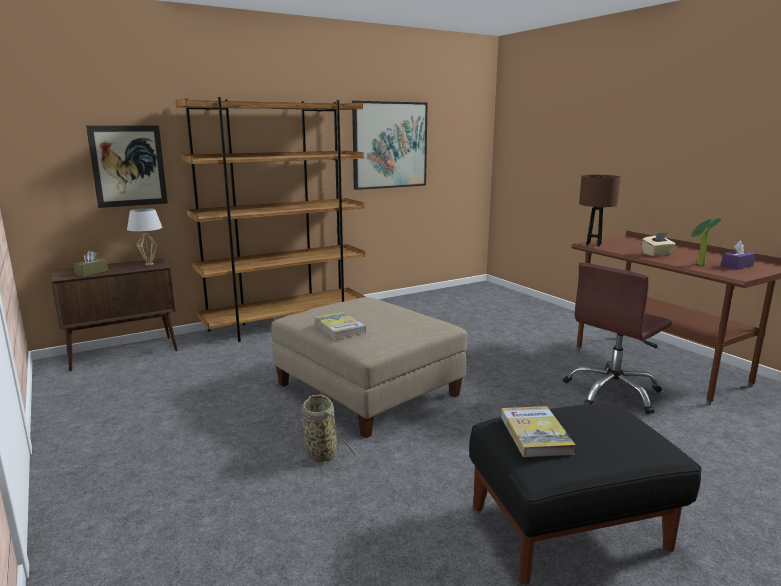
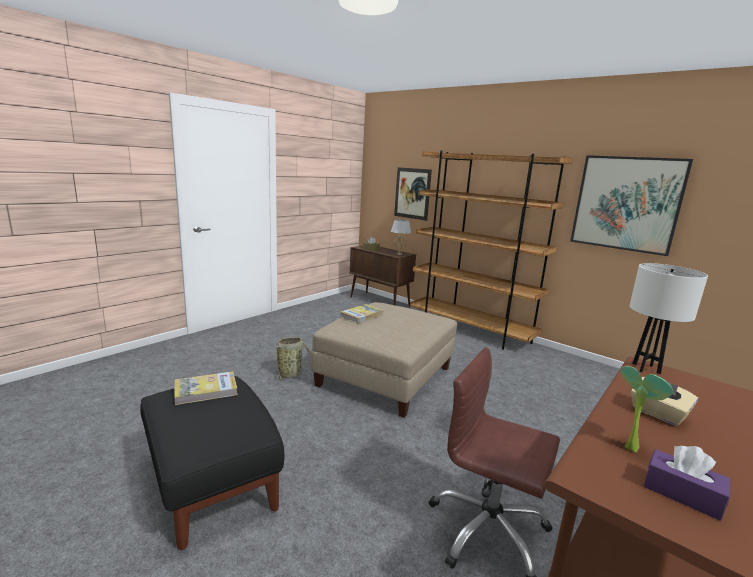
camera: 70 degrees right, 0 degrees up
(593, 244) = (646, 368): brown table lamp -> white table lamp

